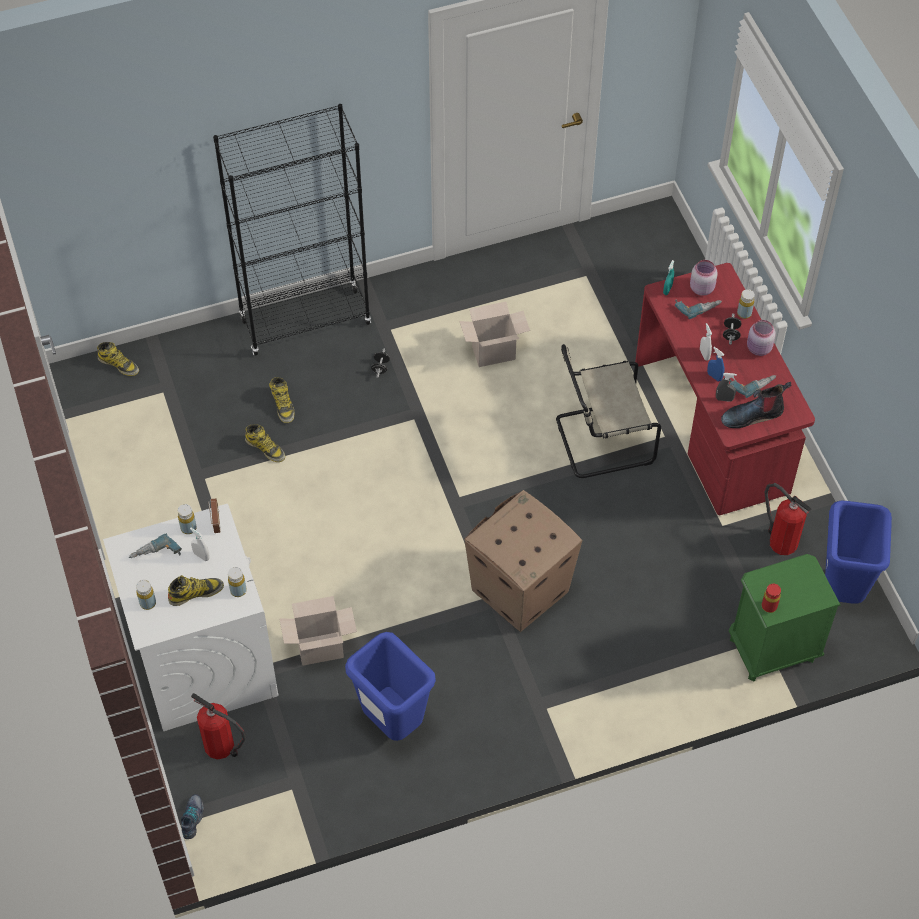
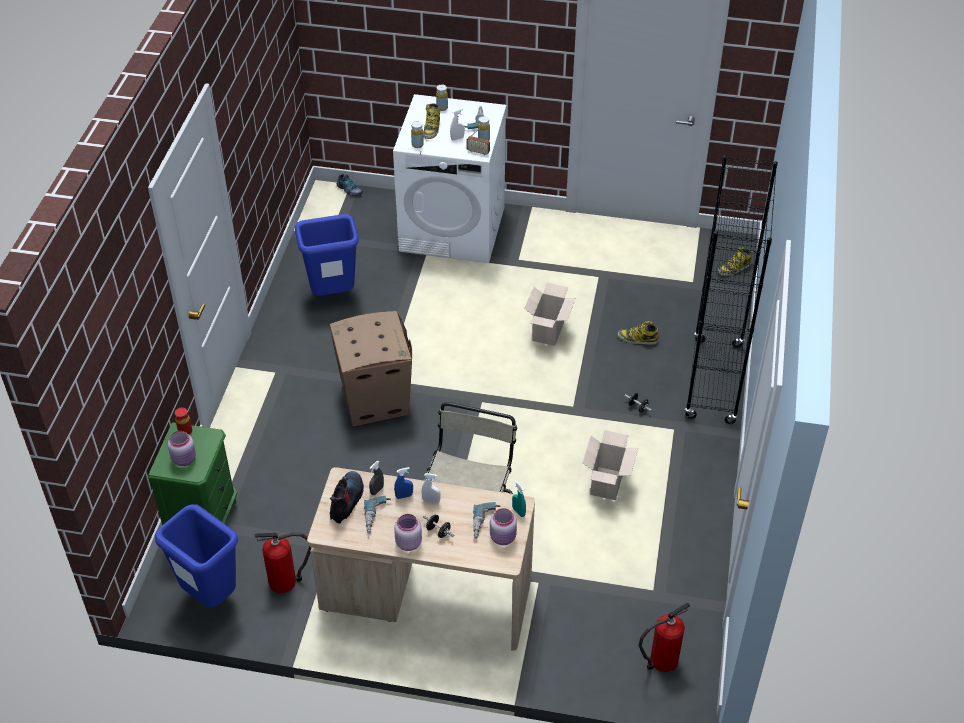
camera: 120 degrees right, 10 degrees down
(222, 746) = (385, 216): fire extinguisher -> fire extinguisher (661, 661)
(265, 448) = (603, 315): boot -> none
(321, 647) = (417, 283): cardboard box -> cardboard box (548, 333)
(714, 427) = (426, 596): red desk -> beige desk
(744, 313) = (453, 553): yellow bottle -> none
(799, 584) = (185, 459): none -> pink jar

